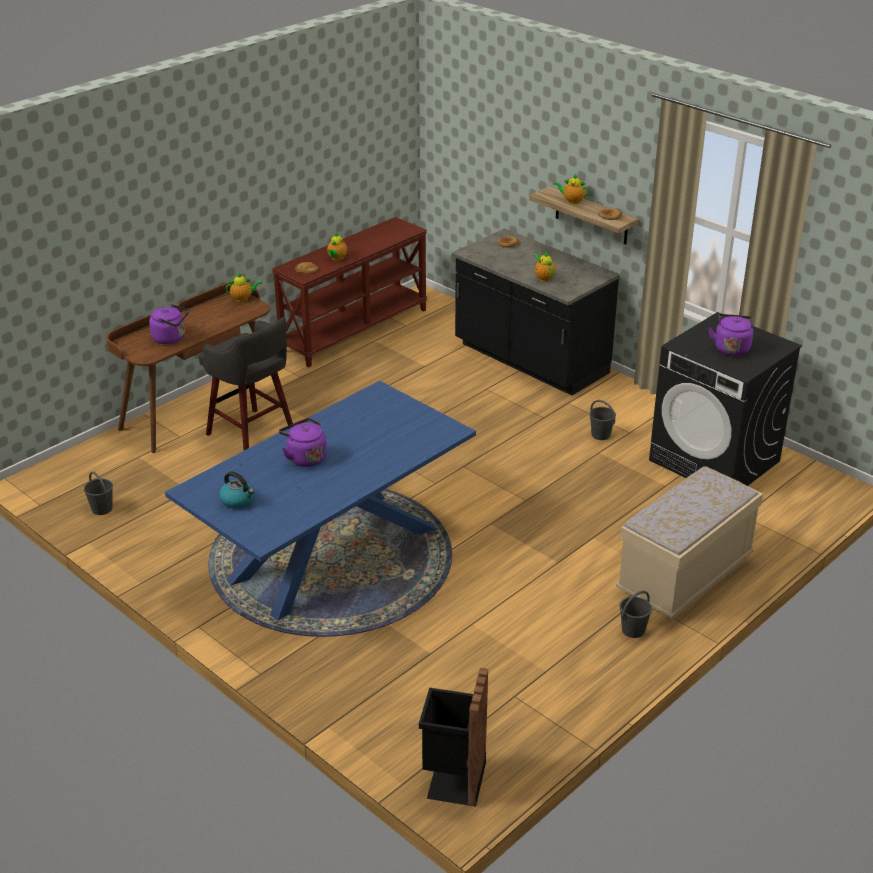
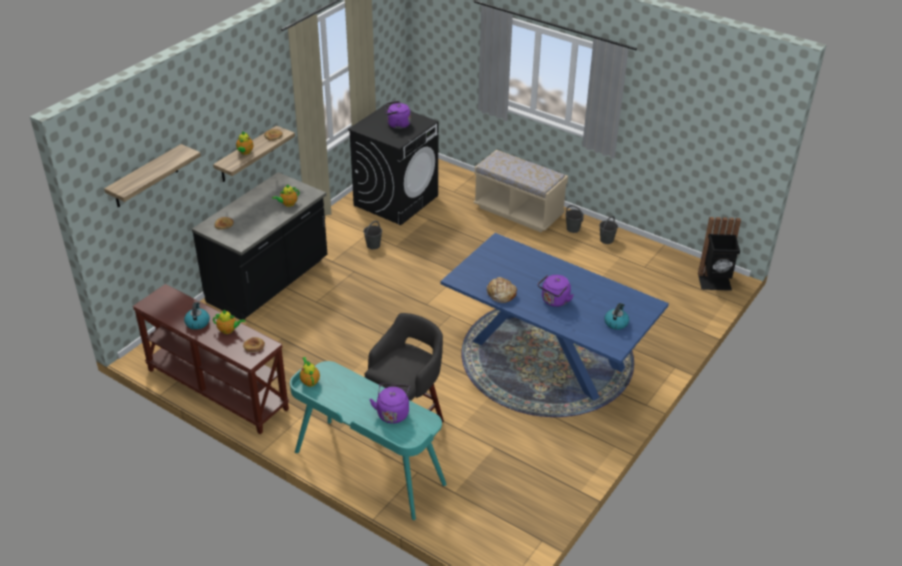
camera: 100 degrees left, 5 degrees up
(102, 509) = (535, 495): grey bucket -> grey bucket (607, 240)
(200, 408) = (368, 468): brown desk -> turquoise desk
(335, 419) = (501, 294): none -> bread
(356, 244) = (197, 322): none -> kettle
(478, 130) = (145, 177): none -> shelf

